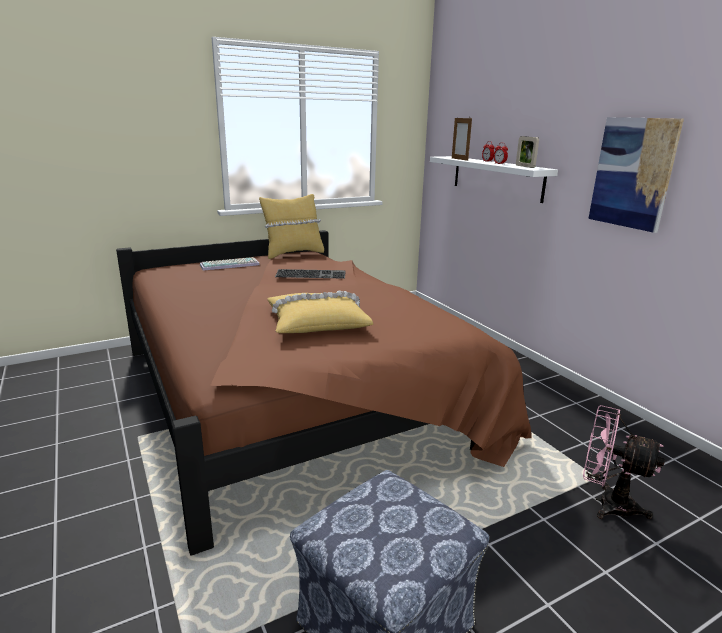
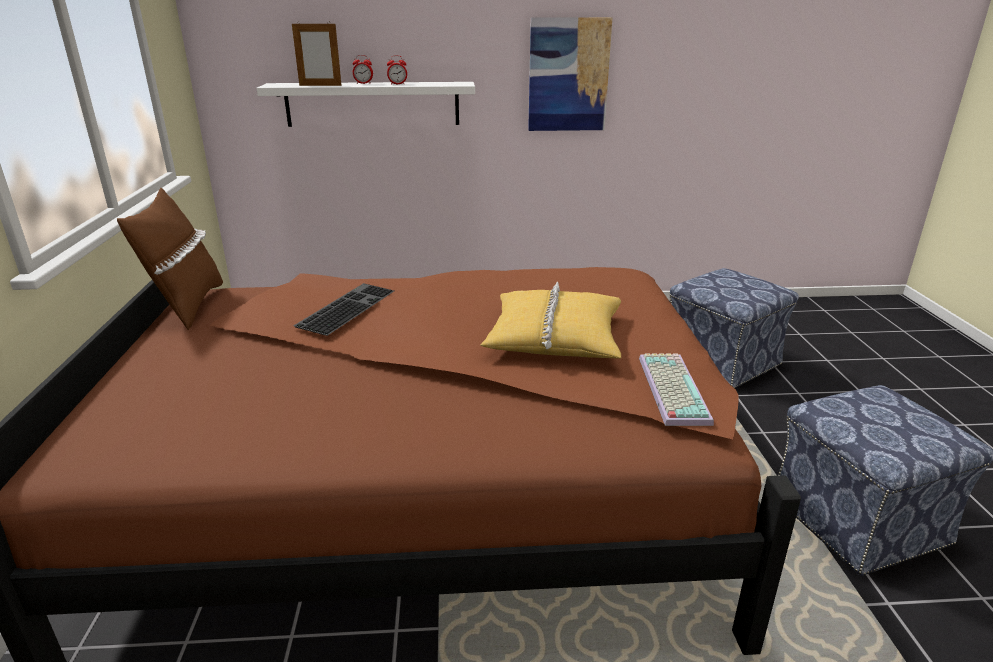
camera: 65 degrees left, 5 degrees up
(230, 264) = (172, 368): keyboard -> keyboard (670, 388)
(293, 253) = (187, 306): yellow pillow -> brown pillow
(525, 166) = (438, 83): picture frame -> none
(606, 503) = (722, 361): pink fan -> ottoman

